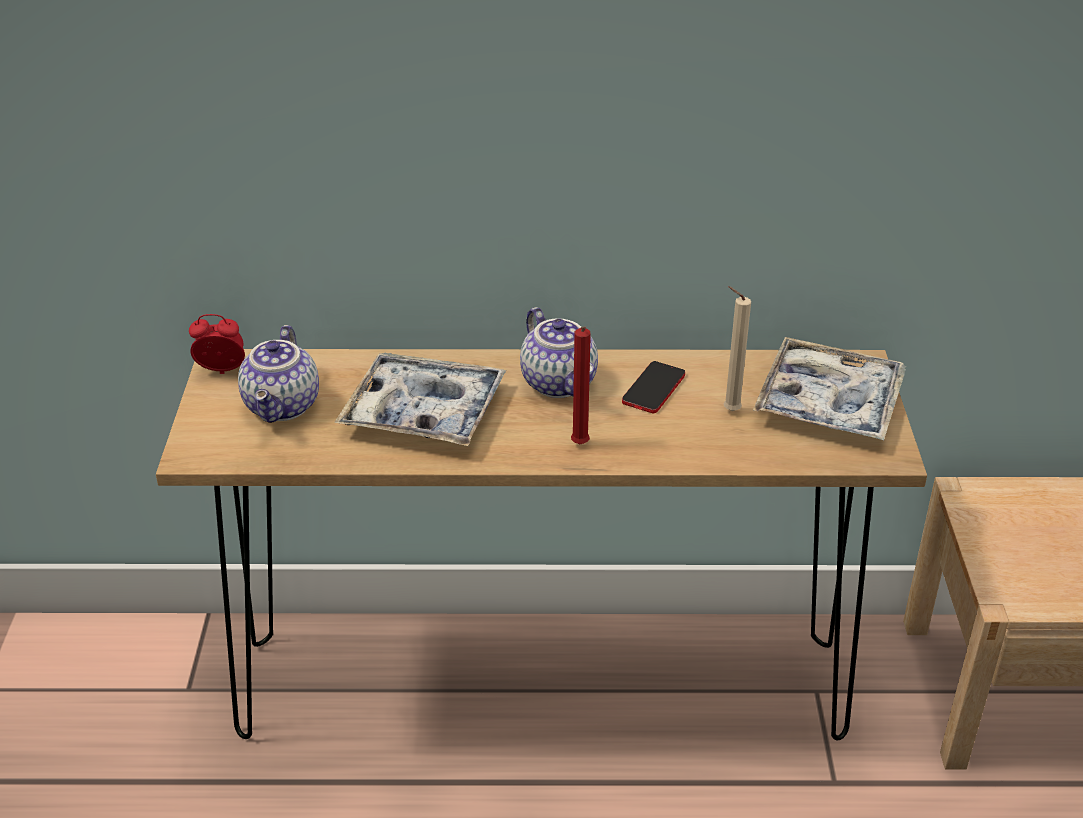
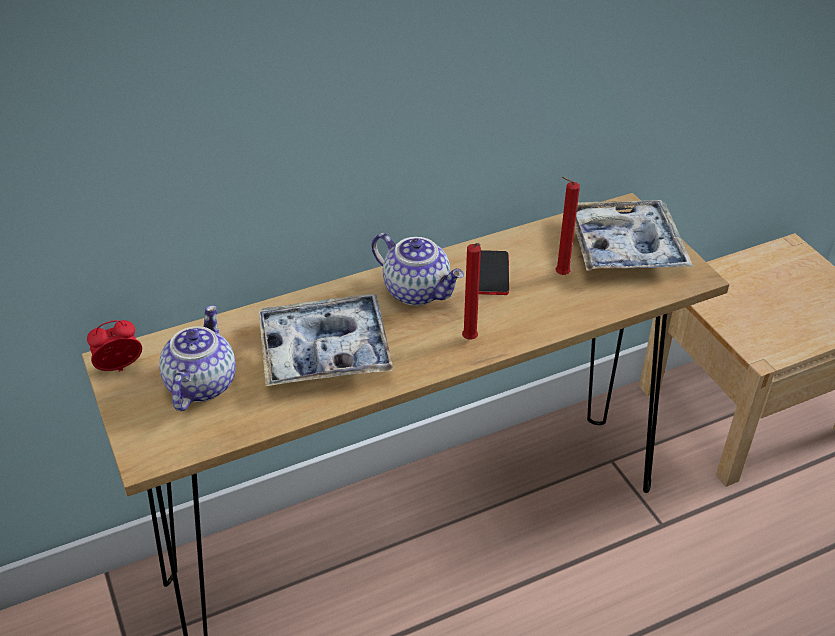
camera: 25 degrees left, 5 degrees up
(284, 406) = (200, 384): teapot -> teapot turned 150 degrees counterclockwise
(728, 410) = (559, 275): beige candle -> red candle

